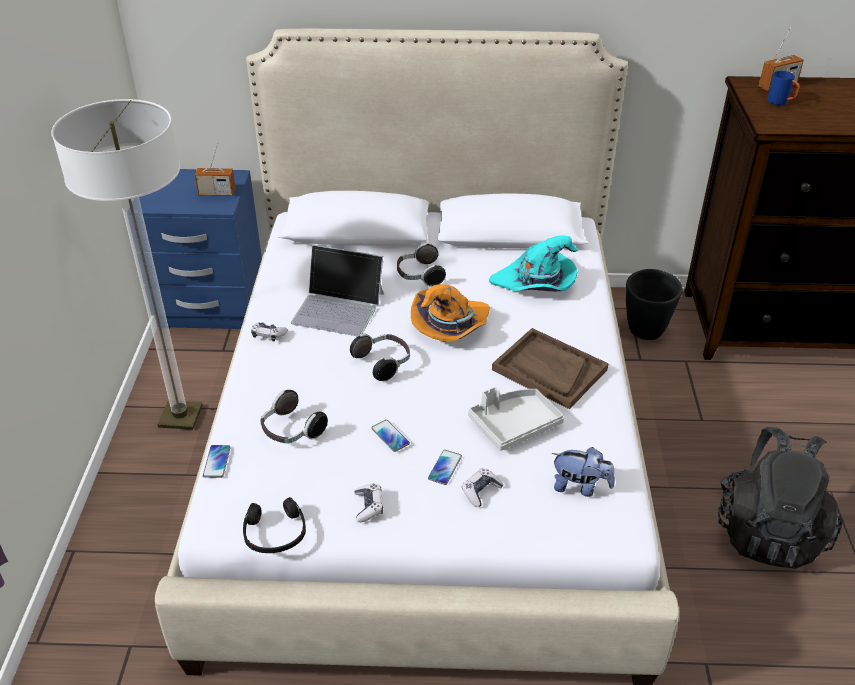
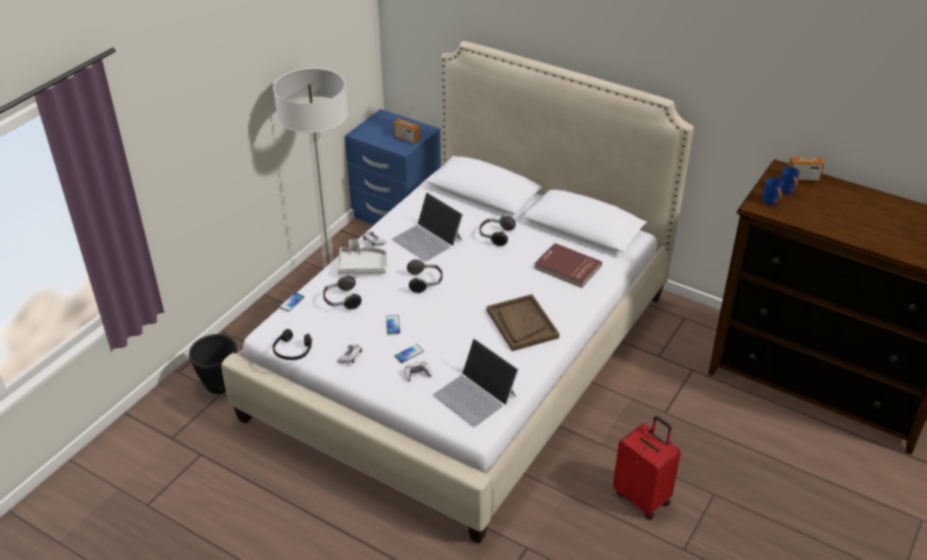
camera: 30 degrees right, 0 degrees up
(450, 326) = (486, 275): orange hat -> none
(514, 425) = (470, 347): grey tray -> grey tray (362, 266)
(536, 283) = (567, 268): turquoise hat -> red book
(580, 487) = (475, 395): plush toy -> laptop
(645, 331) = (681, 338): black planter -> black planter (219, 385)
(768, 531) = (642, 497): black backpack -> red suitcase
(780, 117) = (771, 202): none -> blue mug

